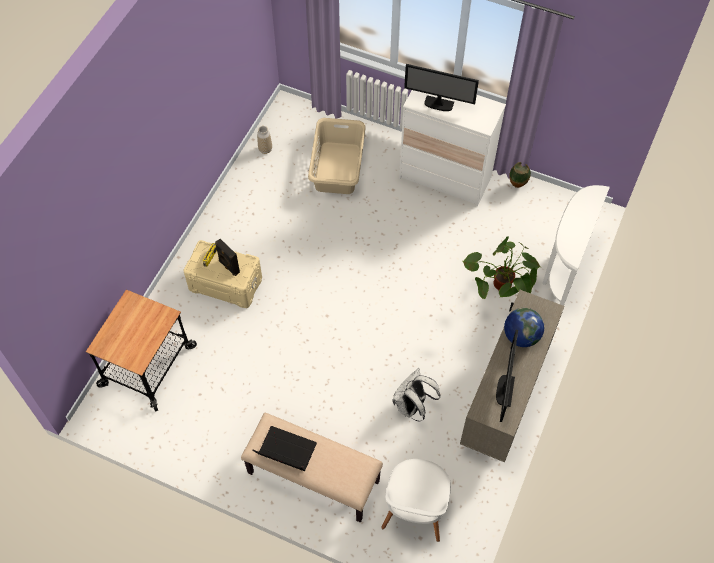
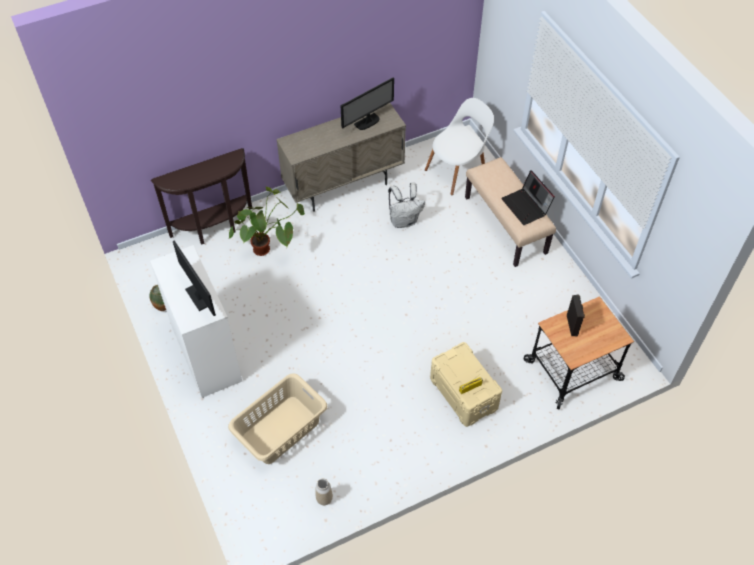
camera: 140 degrees left, 5 degrees down
(228, 267) = (462, 368): black speaker -> black speaker (572, 325)
(521, 336) = (323, 140): globe -> none
(561, 274) = (215, 229): white console table -> brown console table

